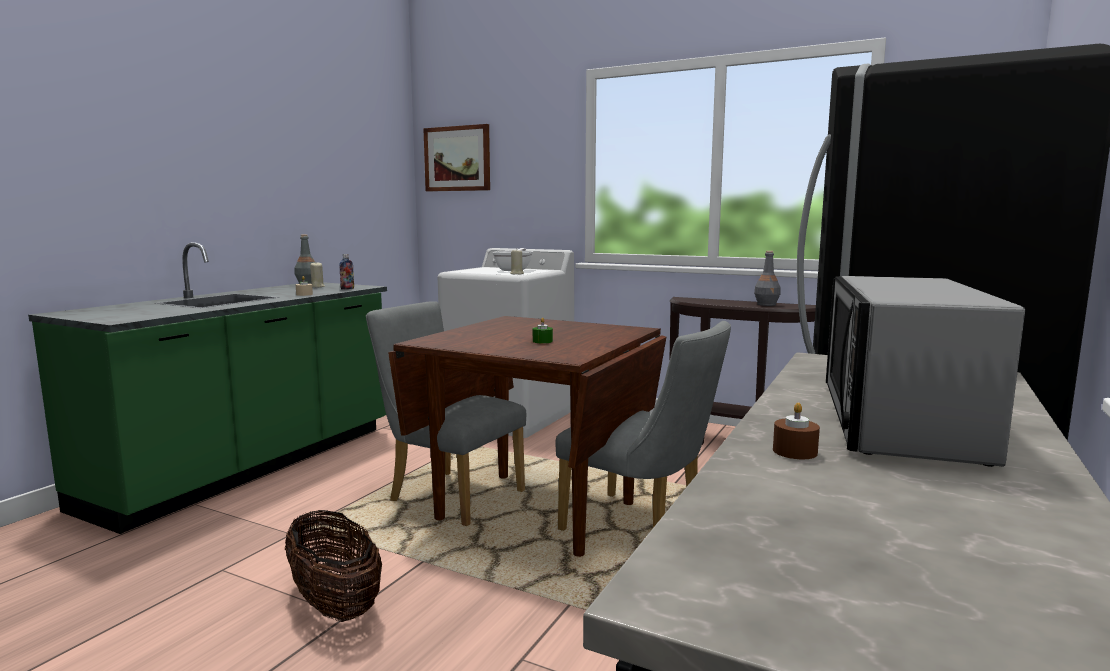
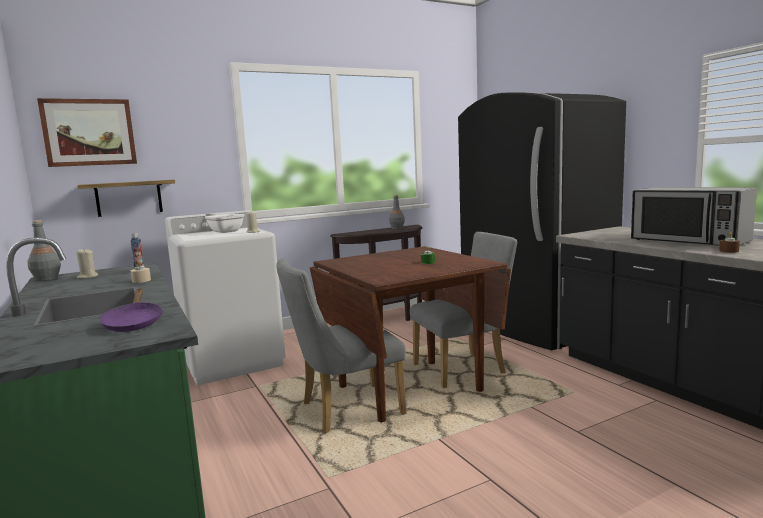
camera: 55 degrees left, 0 degrees up
(153, 312) = (134, 323): none -> purple frying pan
(335, 604) = (471, 481): basket -> none
(481, 225) = (129, 198): none -> shelf

